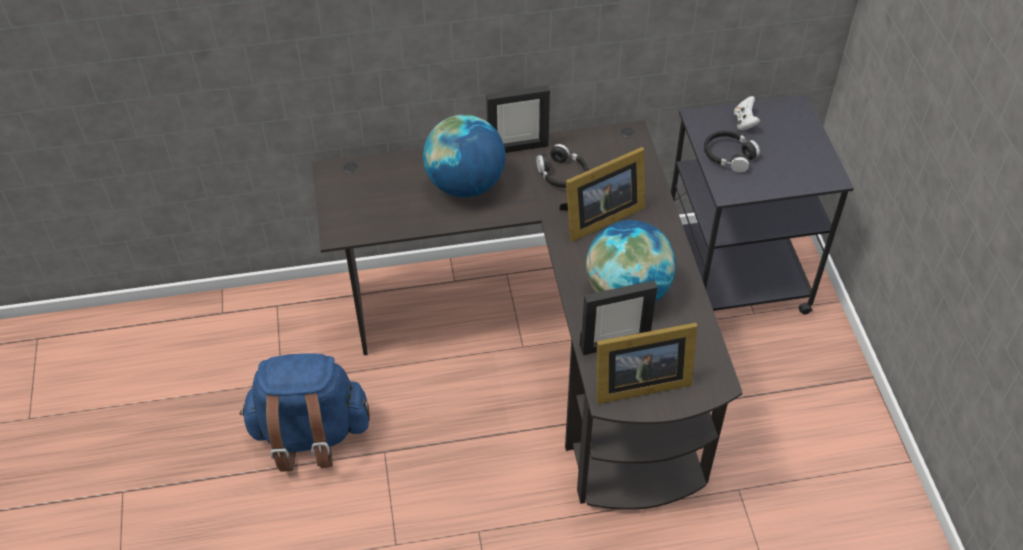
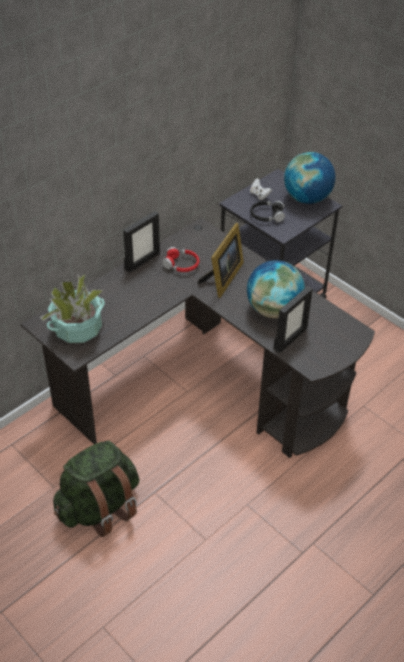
camera: 35 degrees left, 5 degrees down
(310, 434) = (99, 507): blue backpack -> green backpack
(368, 199) = (78, 329): none -> potted plant
(465, 184) = (130, 294): globe -> globe (307, 198)
(562, 174) = (181, 265): black headphones -> red headphones
(637, 383) = (320, 353): picture frame -> none

